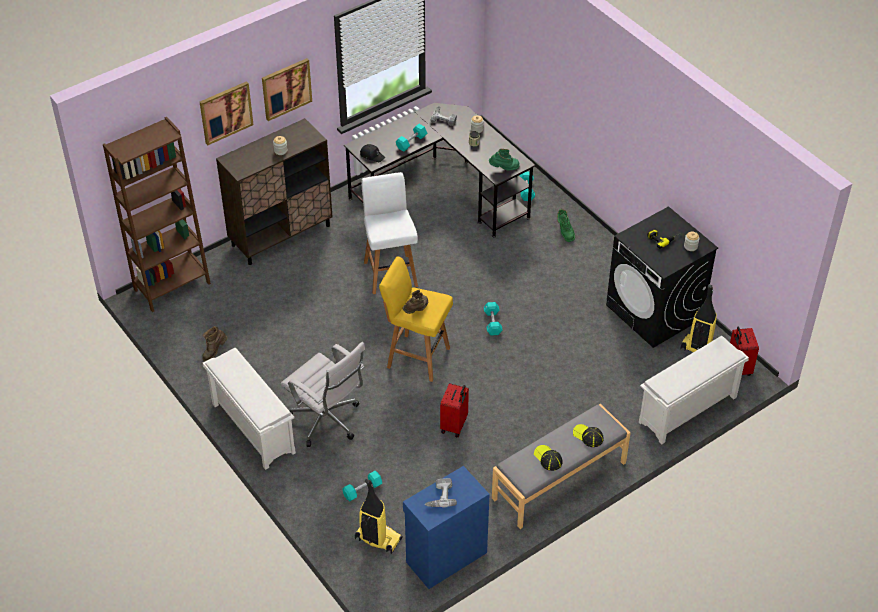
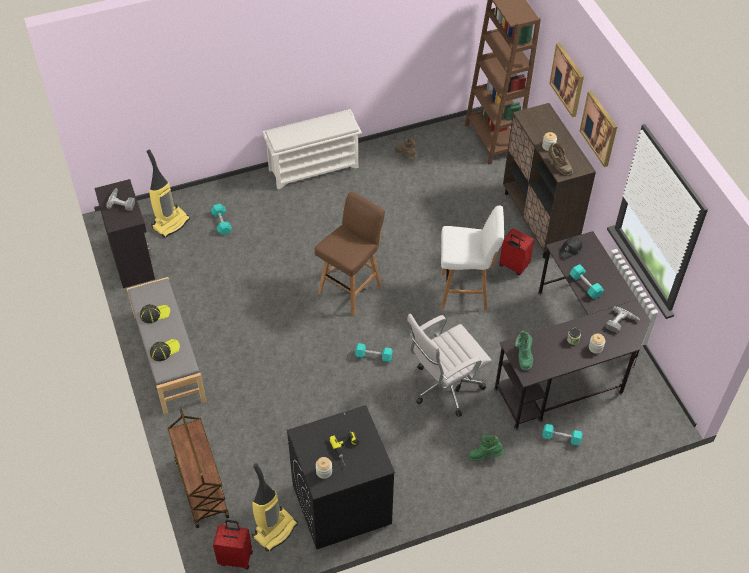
camera: 105 degrees right, 5 degrees up
(328, 422) = (301, 214): white office chair -> white office chair (444, 388)
(416, 310) = (340, 237): brown boot -> brown boot (558, 166)
(417, 357) = (351, 288): yellow stool -> brown stool
(445, 557) = (133, 261): blue cabinet -> black cabinet
(454, 425) = (261, 297): red suitcase -> red suitcase (513, 266)
(687, 410) = (201, 488): white shoe rack -> brown cart

